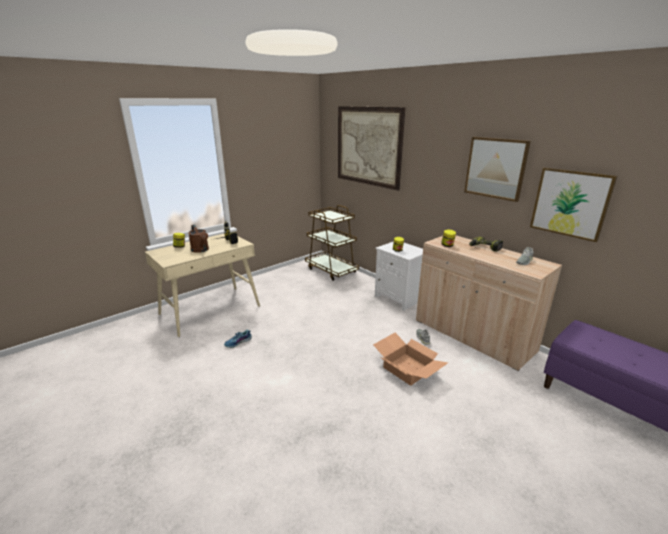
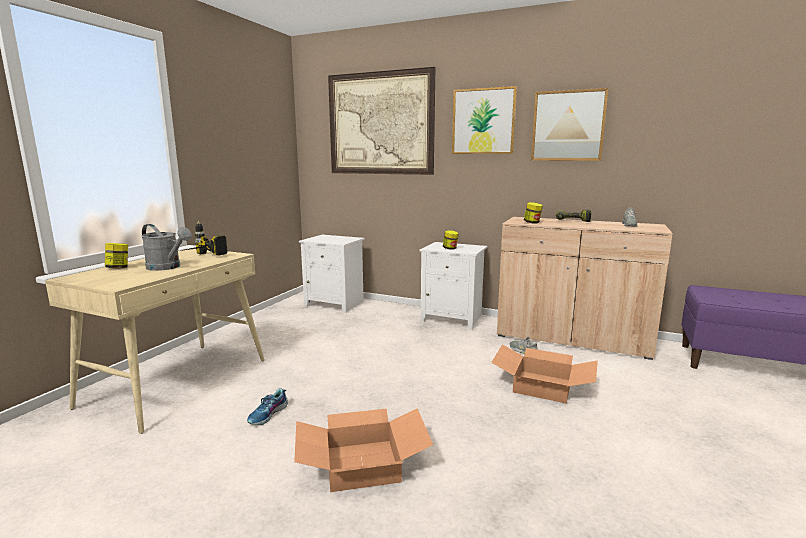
camera: 25 degrees left, 10 degrees down
(201, 250) = (167, 267): brown watering can -> grey watering can
(259, 386) = (361, 465): none -> cardboard box
(331, 270) = (336, 304): brown cart -> white nightstand
(570, 203) = (663, 152): picture -> picture (483, 121)

